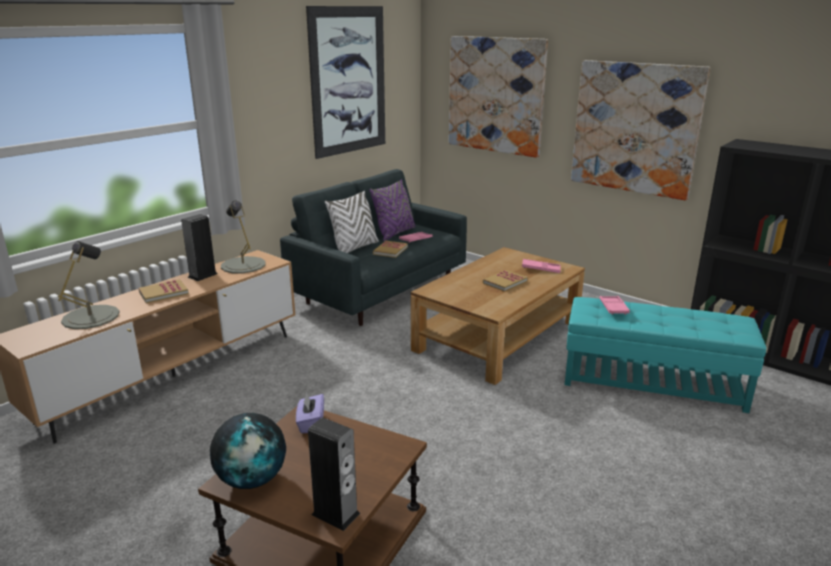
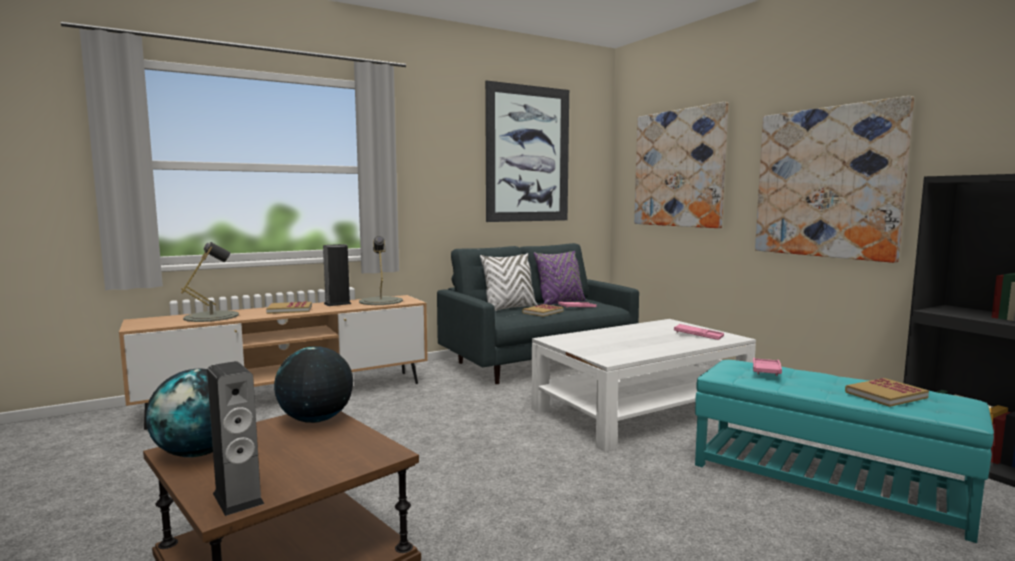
camera: 20 degrees right, 15 degrees down
(311, 423) = (316, 420): purple tissue box -> globe
(498, 336) = (641, 410): brown coffee table -> white coffee table
(505, 282) = (644, 341): book -> book (885, 395)

